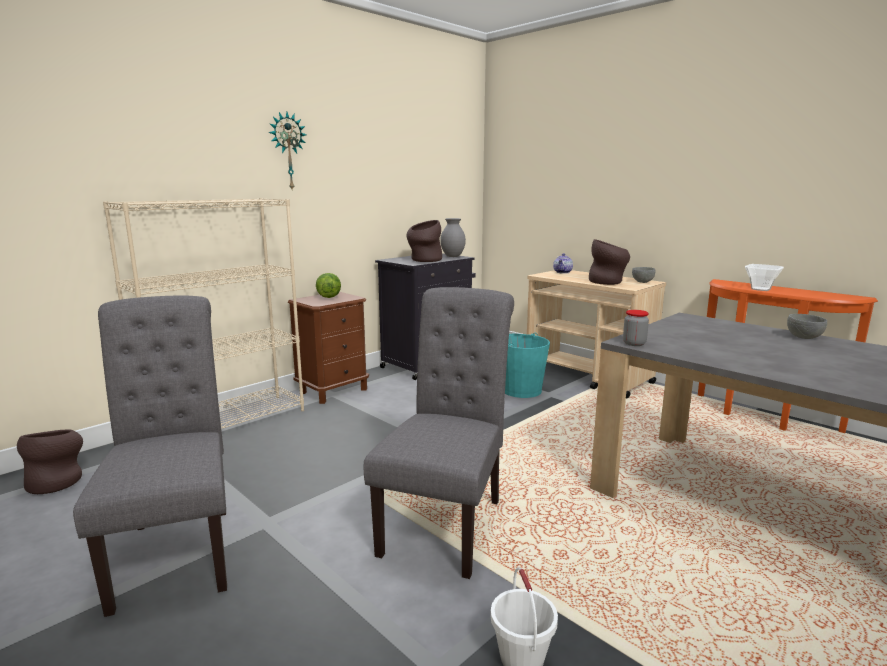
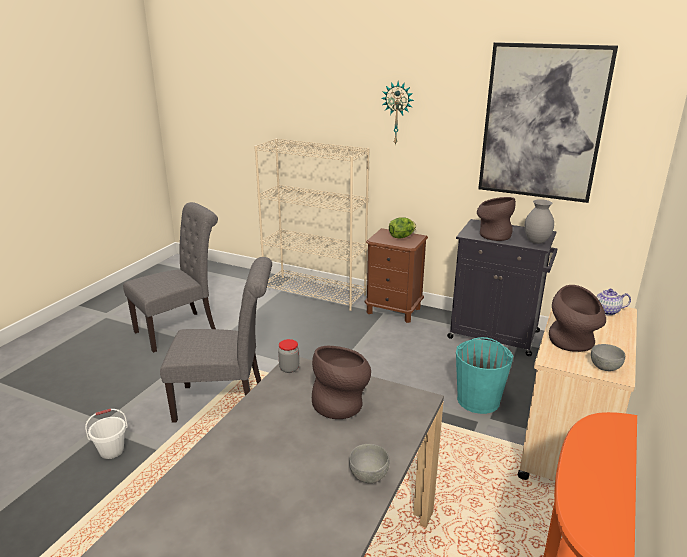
camera: 70 degrees right, 10 degrees up
(57, 481) = (228, 278): brown vase -> brown vase (341, 404)
(413, 155) = (542, 123): none -> picture
(761, 289) = (582, 452): bowl -> none

